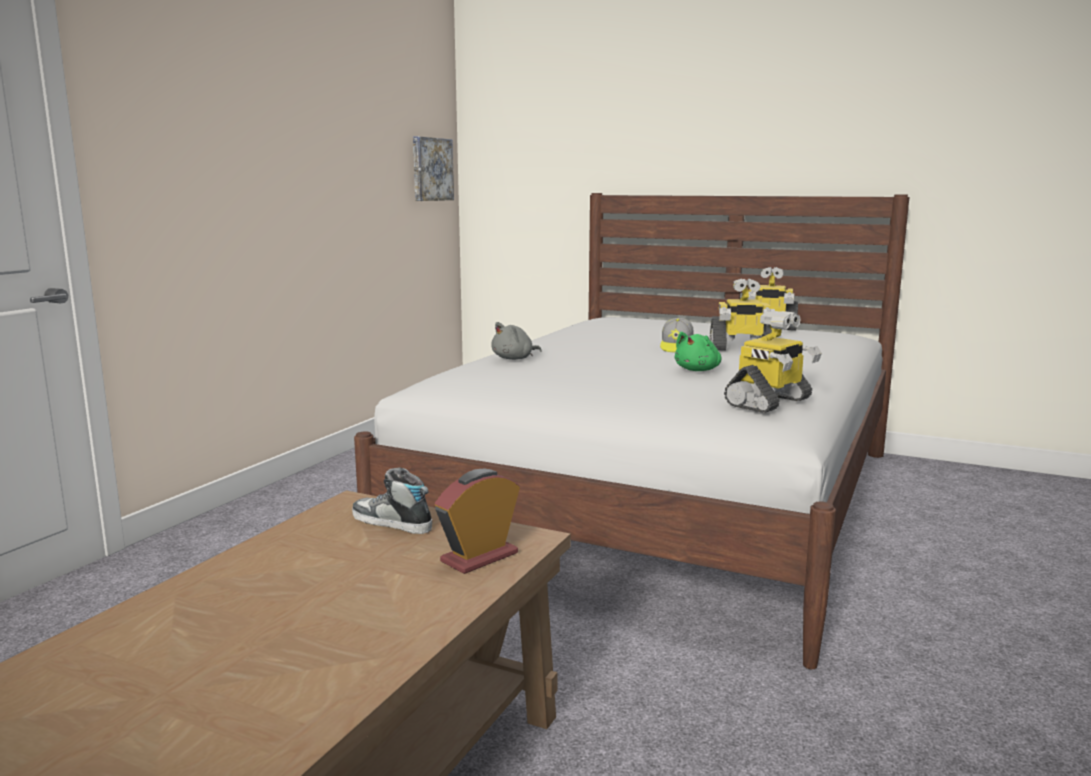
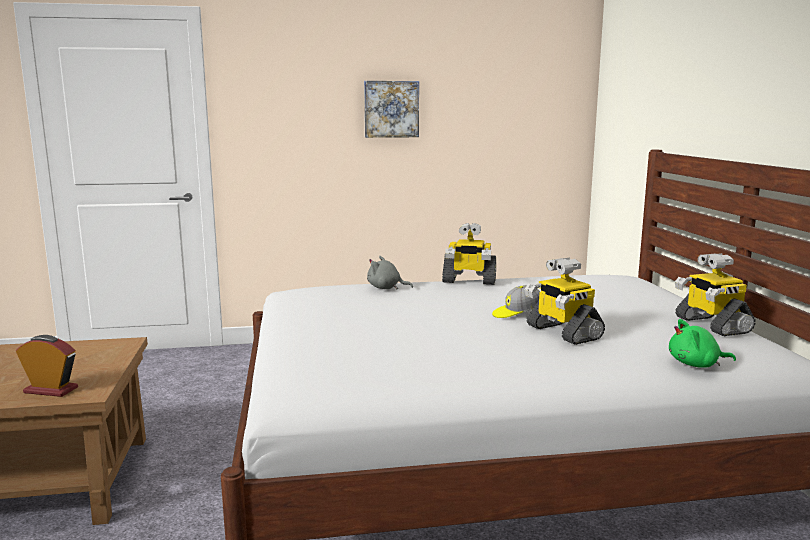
camera: 55 degrees right, 0 degrees up
(392, 522) = (97, 359): shoe -> none
(431, 169) = (551, 122): picture -> picture (391, 109)
(698, 370) = (434, 335): green plush toy -> green plush toy (696, 364)
(769, 402) = (352, 375): toy robot -> toy robot (468, 281)

